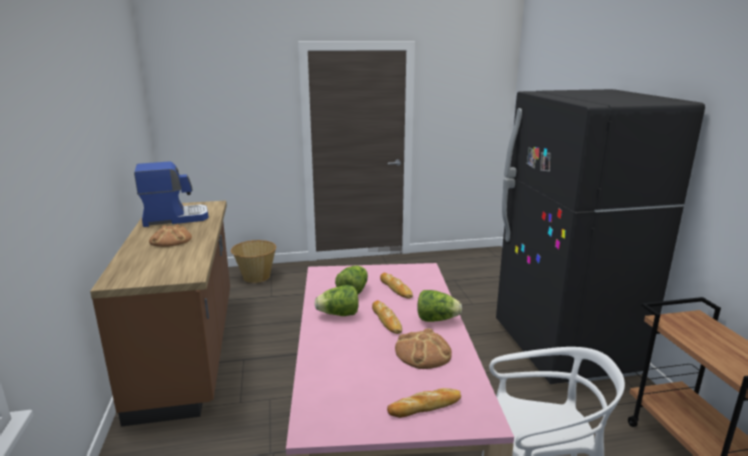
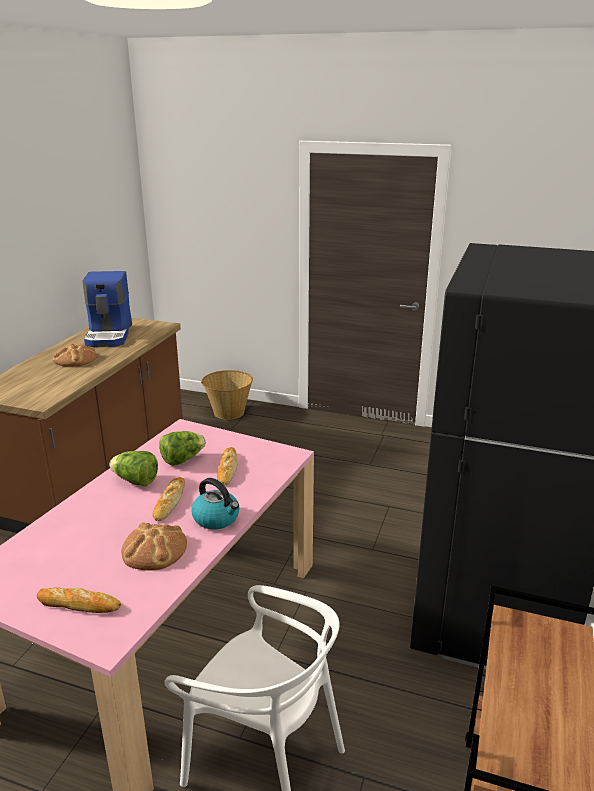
camera: 30 degrees right, 5 degrees up
(175, 218) = (110, 335): coffee machine -> coffee machine turned 75 degrees clockwise
(436, 319) = (217, 518): lettuce -> kettle

